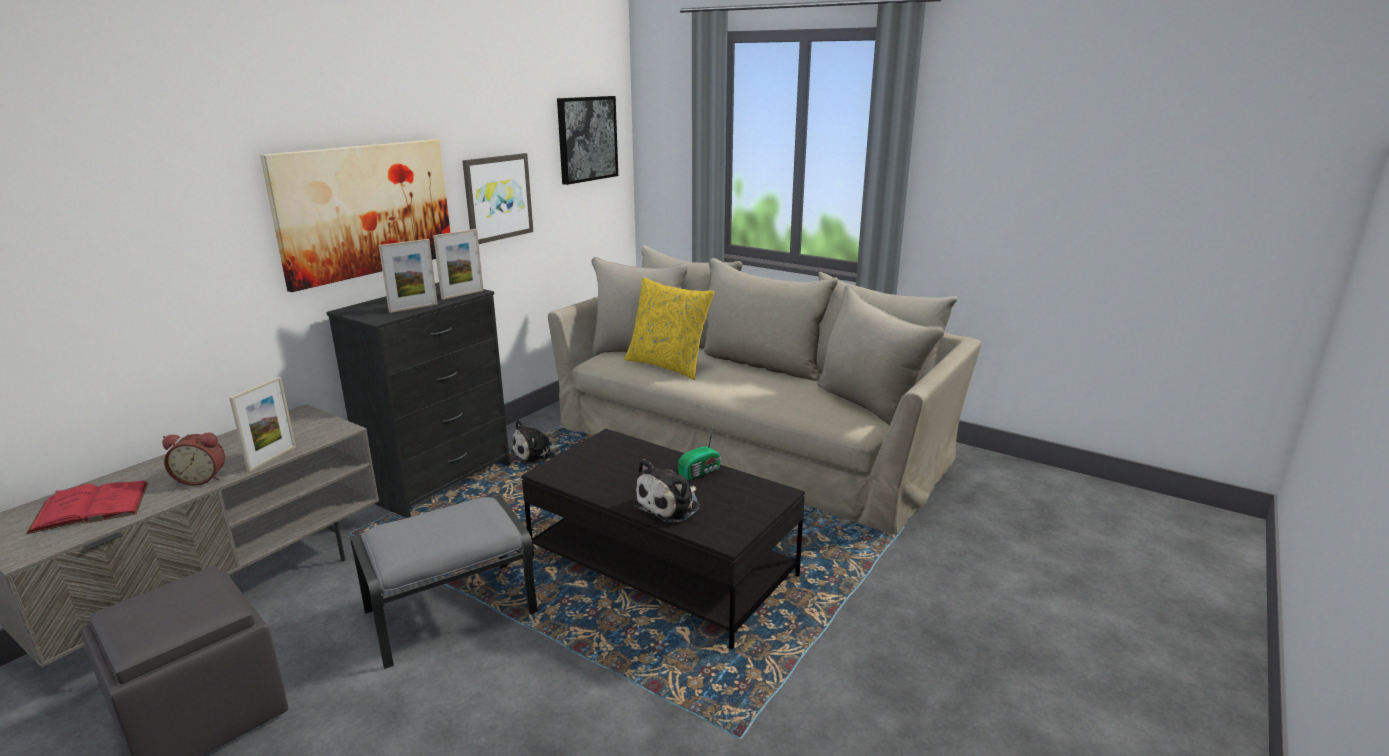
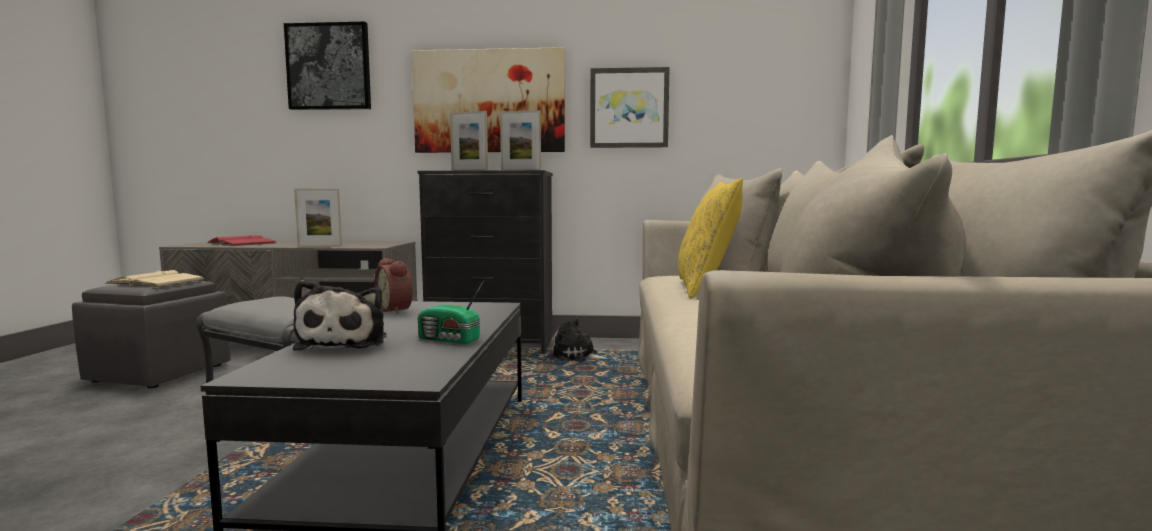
camera: 60 degrees right, 15 degrees down
(172, 603) = (156, 281): none -> beige book
(202, 478) = (284, 245): alarm clock -> alarm clock (397, 310)
(587, 139) = (765, 59): picture -> picture (329, 67)
(670, 506) = (345, 342): plush toy -> plush toy turned 105 degrees counterclockwise

